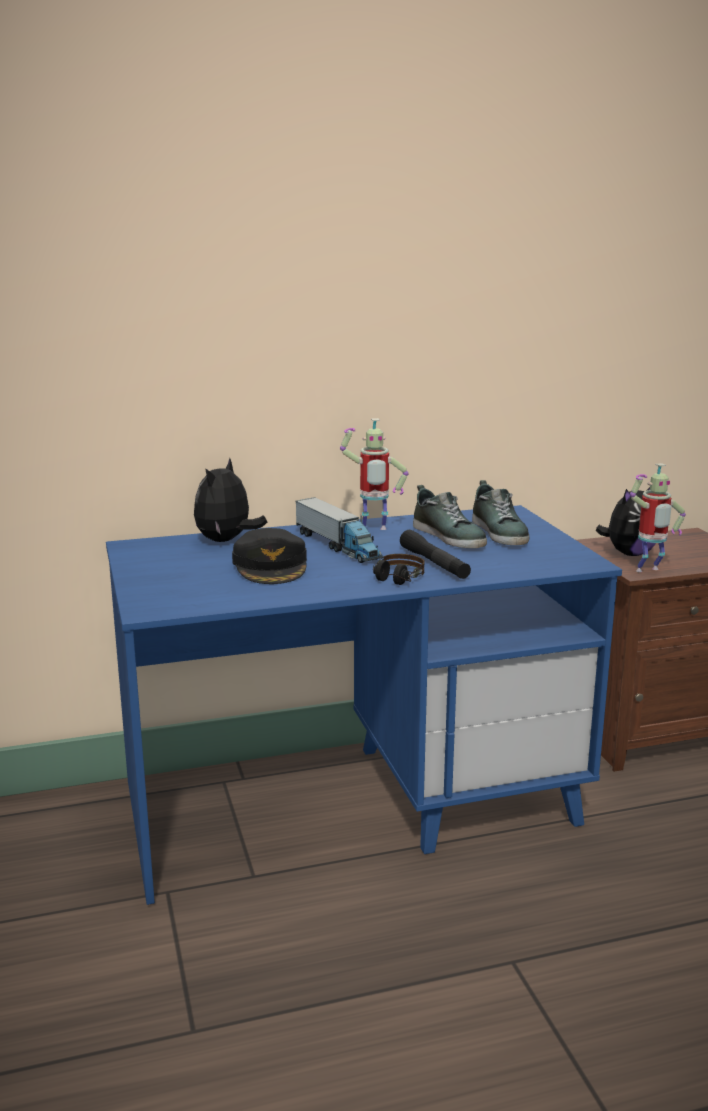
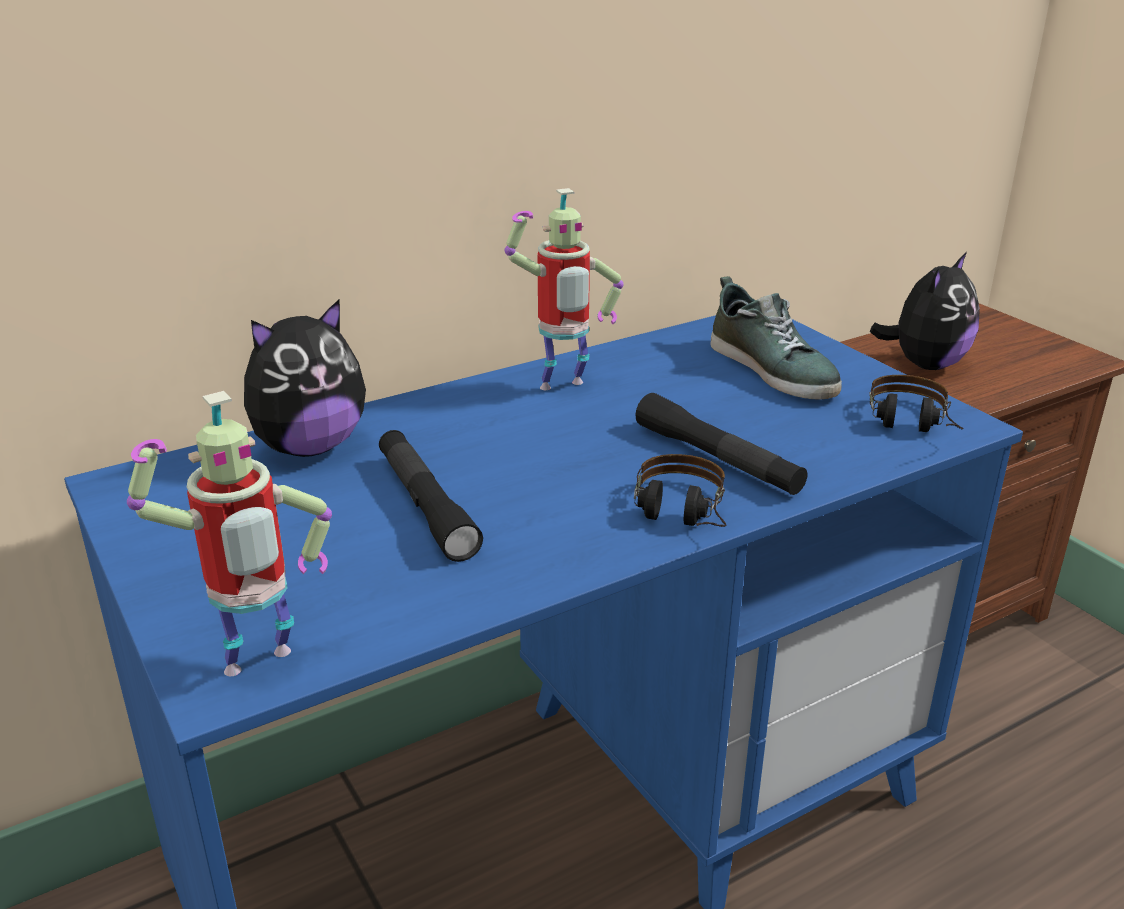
camera: 15 degrees left, 10 degrees up
(226, 541) = (309, 447): plush toy -> plush toy turned 135 degrees counterclockwise
(271, 566) = (426, 506): black cap -> black flashlight
(337, 545) = (521, 434): toy truck -> none
(449, 536) = (698, 387): shoe -> none
(556, 561) = (911, 427): none -> headphones
(648, 571) = (978, 398): toy robot -> toy robot (260, 667)

